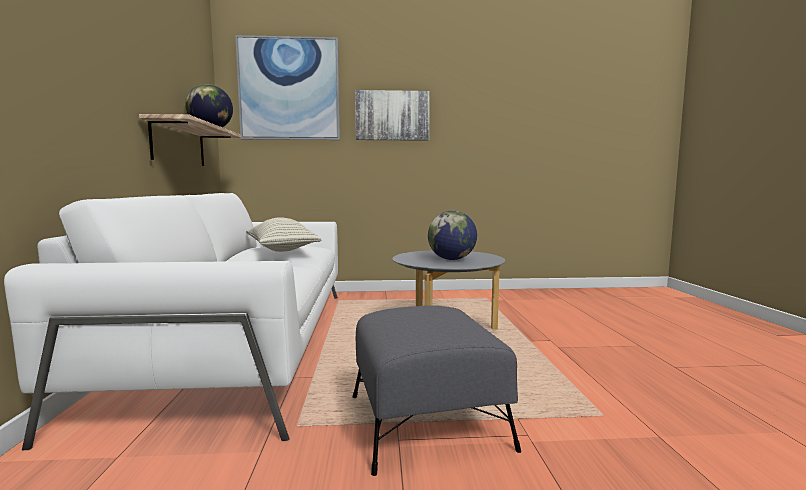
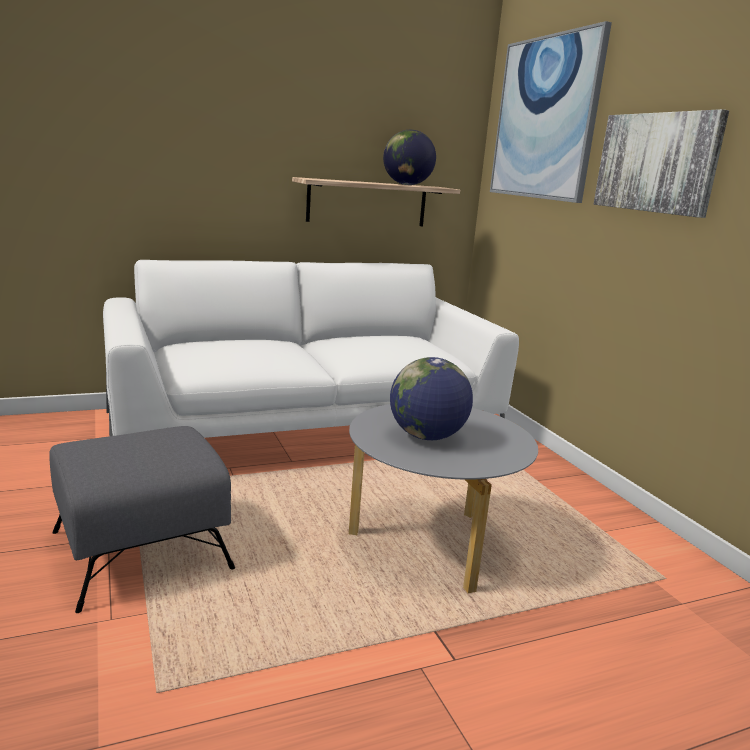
camera: 70 degrees right, 10 degrees up
(281, 250) = (371, 346): pillow -> none

